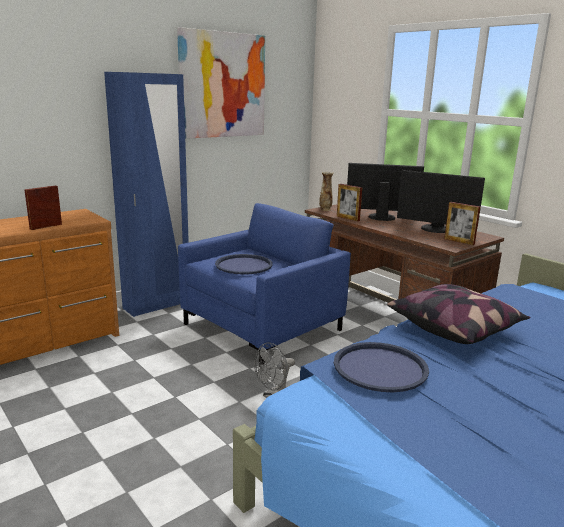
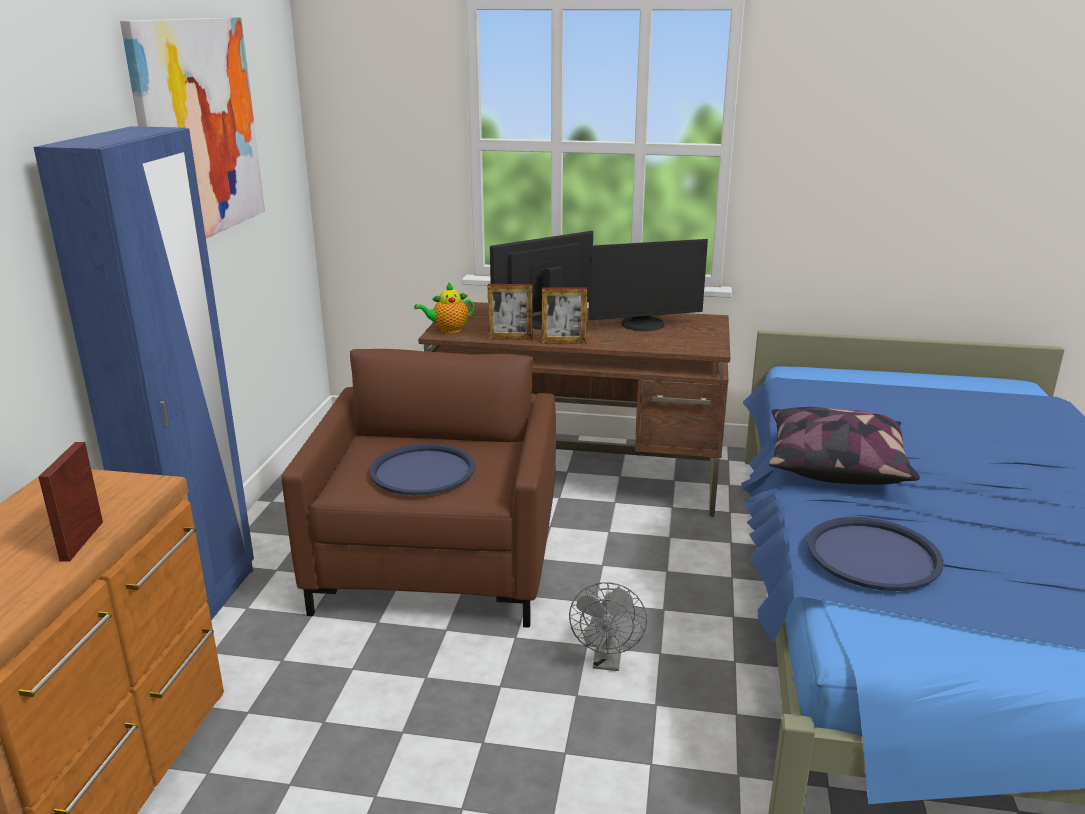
camera: 40 degrees left, 5 degrees up
(263, 327) = (438, 562): blue armchair -> brown armchair
(325, 209) = (448, 330): vase -> teapot
(459, 241) = (702, 337): picture frame -> picture frame (564, 342)

